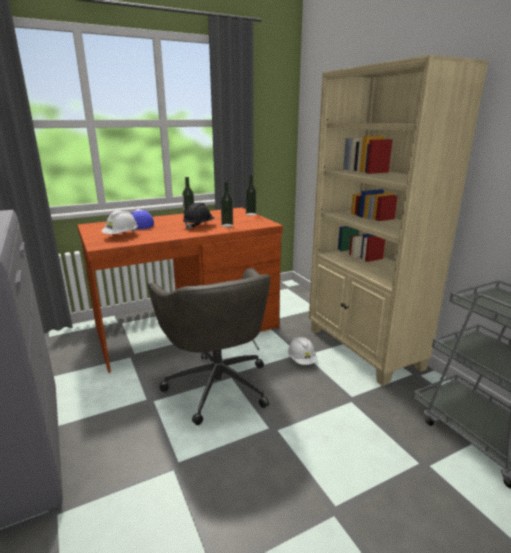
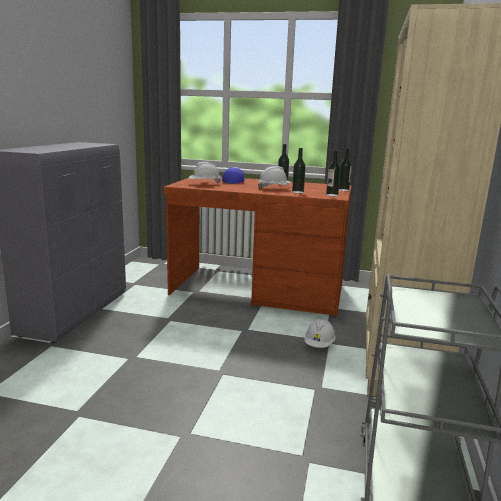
camera: 40 degrees right, 5 degrees down
(199, 226) = (274, 188): black hard hat -> white hard hat
(217, 384) = (225, 330): grey office chair -> none
(258, 222) = (332, 195): none -> bottle

